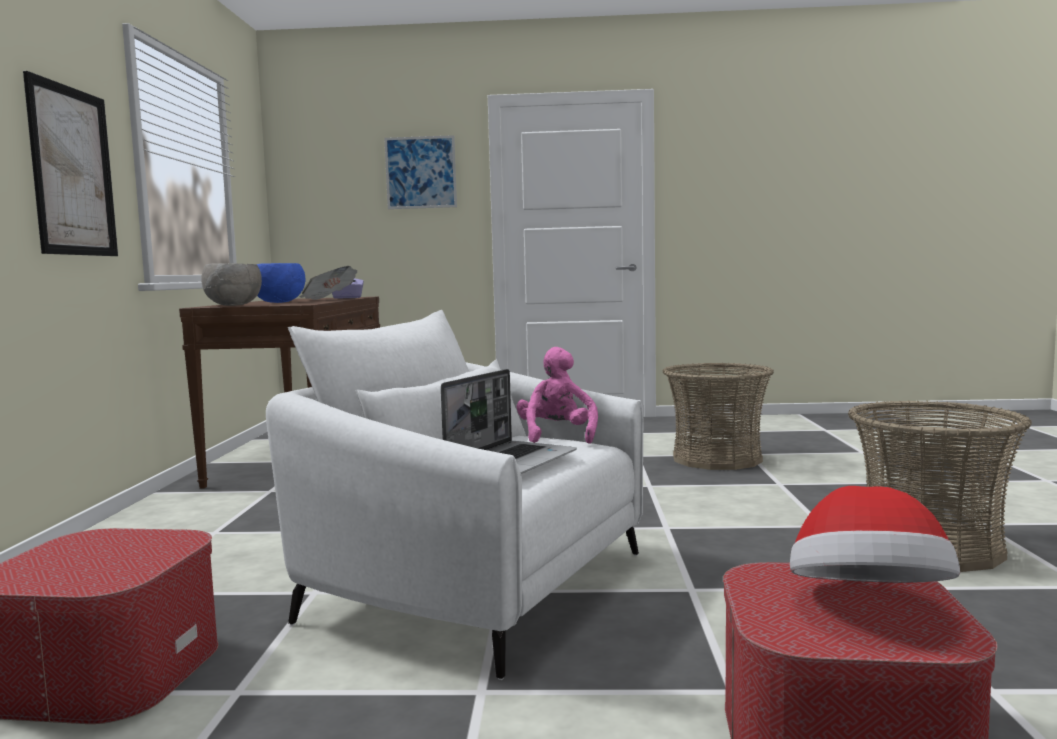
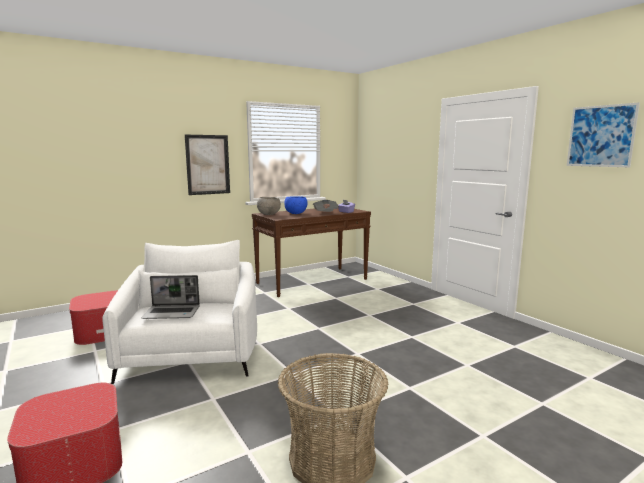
camera: 55 degrees right, 5 degrees up
(421, 172) = (409, 144): picture -> picture (601, 136)
(557, 436) = (228, 309): pink plush toy -> none
(717, 459) = (439, 358): basket -> none
(868, 605) = (65, 415): hat -> none

